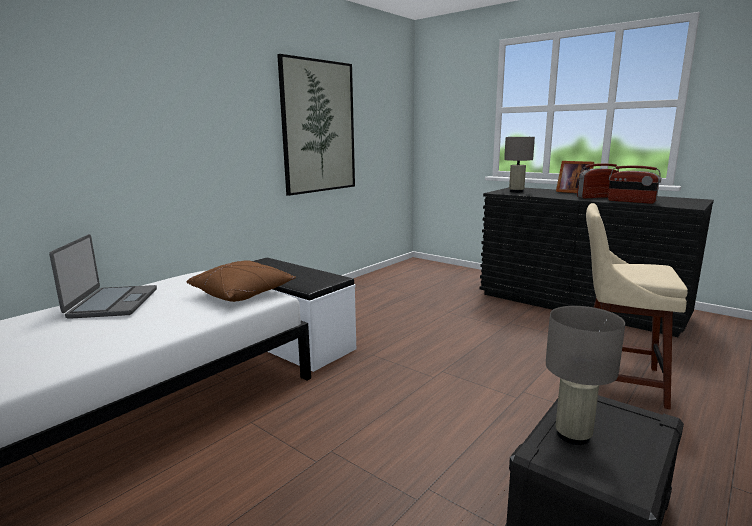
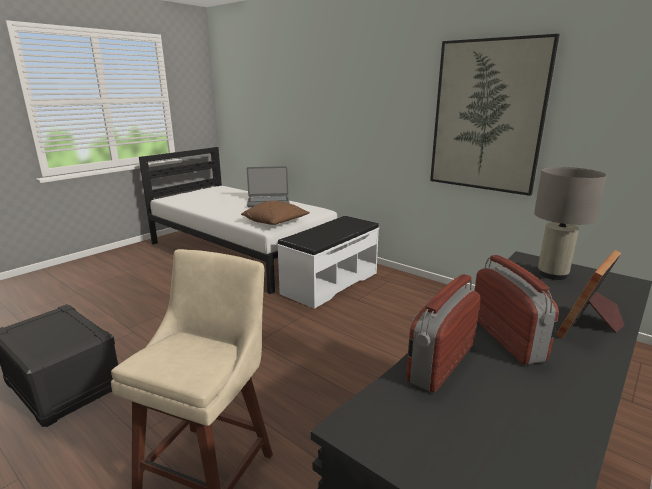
camera: 90 degrees right, 5 degrees up
(574, 435) = (61, 324): grey table lamp -> none

